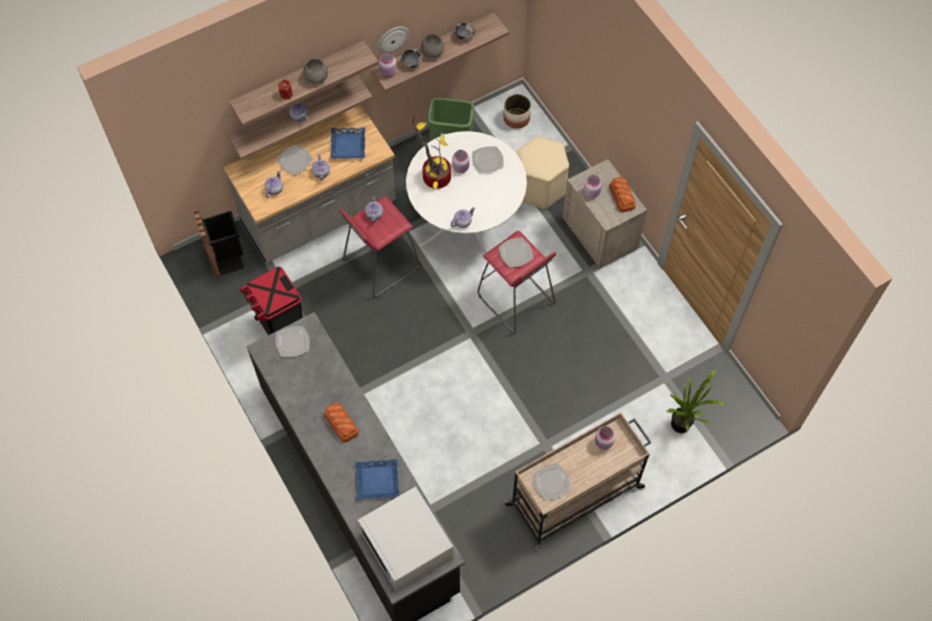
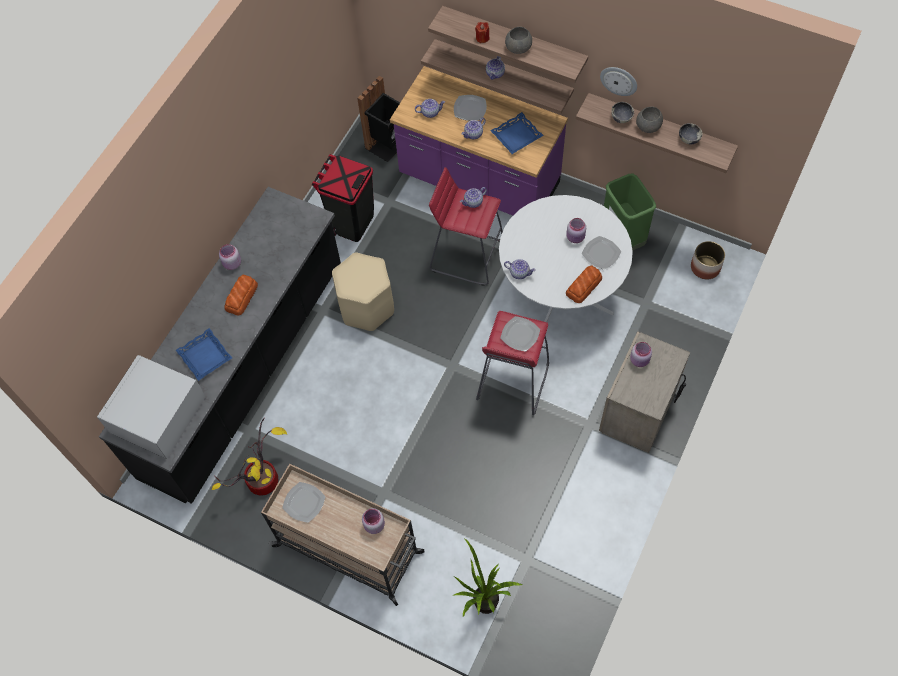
camera: 60 degrees right, 0 degrees up
(293, 342) = (294, 216): plate -> none
(319, 215) = (479, 181): grey counter -> purple counter
(388, 72) = (596, 107): pink jar -> pink jar (232, 264)
(434, 176) = (548, 223): potted plant -> potted plant (262, 478)
(540, 188) = (646, 331): beige stool -> beige stool (366, 307)
(622, 196) = (657, 389): bread -> bread (584, 286)

